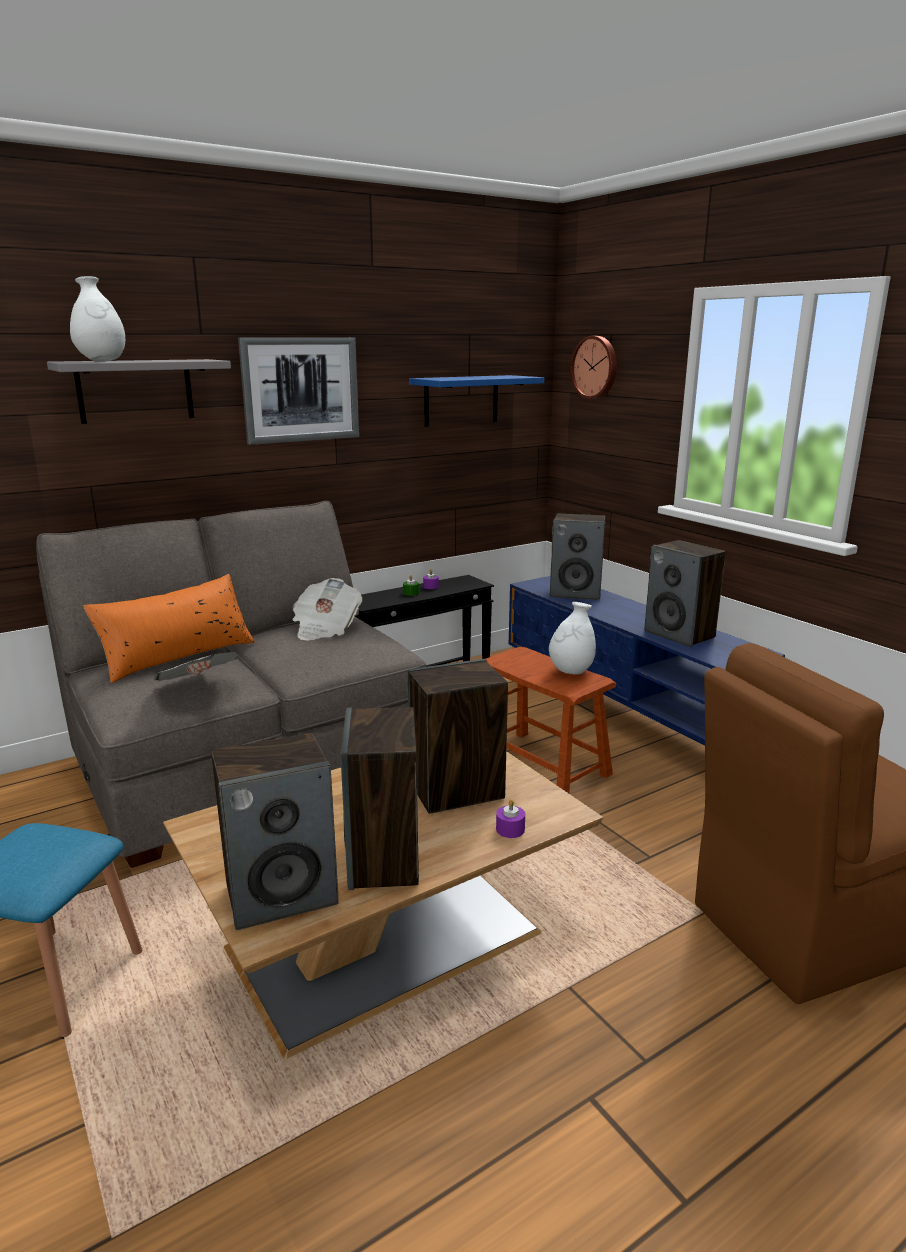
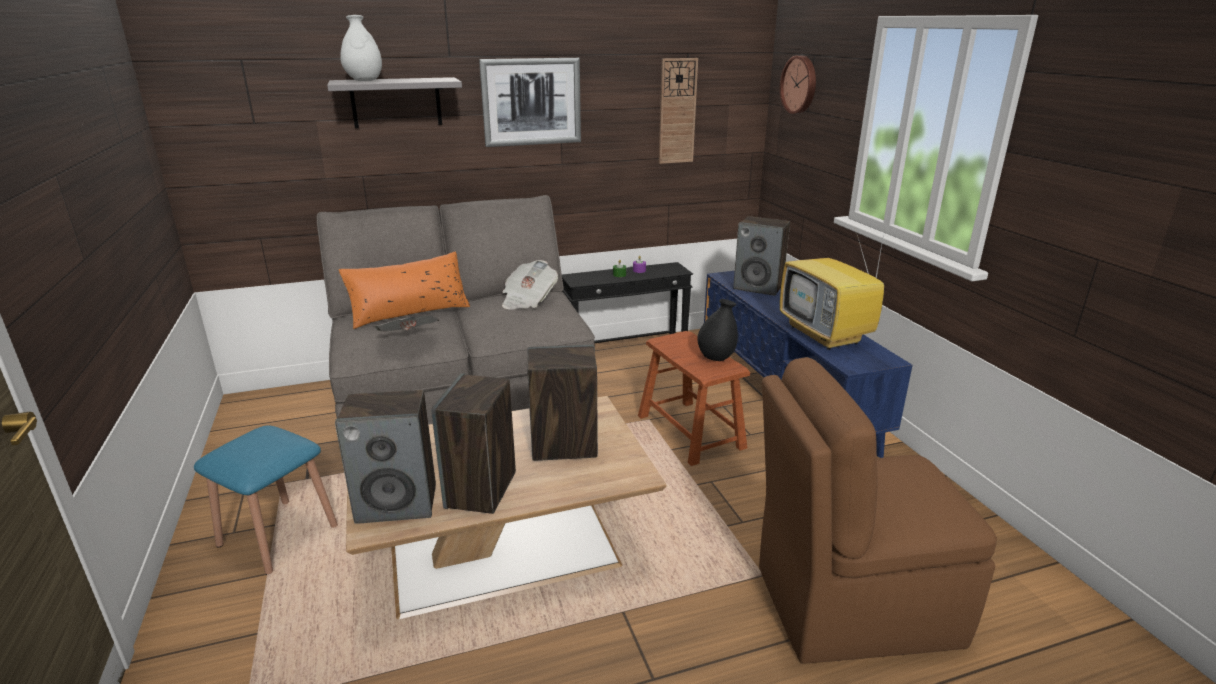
camera: 15 degrees right, 5 degrees up
(461, 400) = (677, 111): blue shelf -> wall clock
(510, 829) = (587, 482): purple candle -> none
(571, 671) = (716, 358): white vase -> black vase
(680, 634) = (826, 335): speaker -> television

